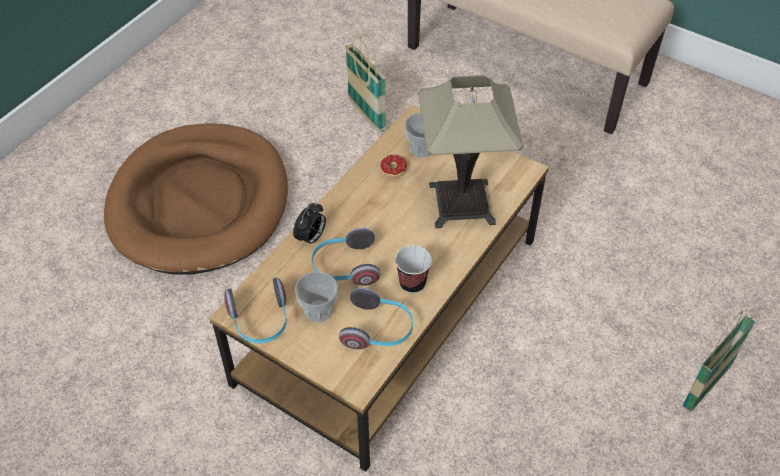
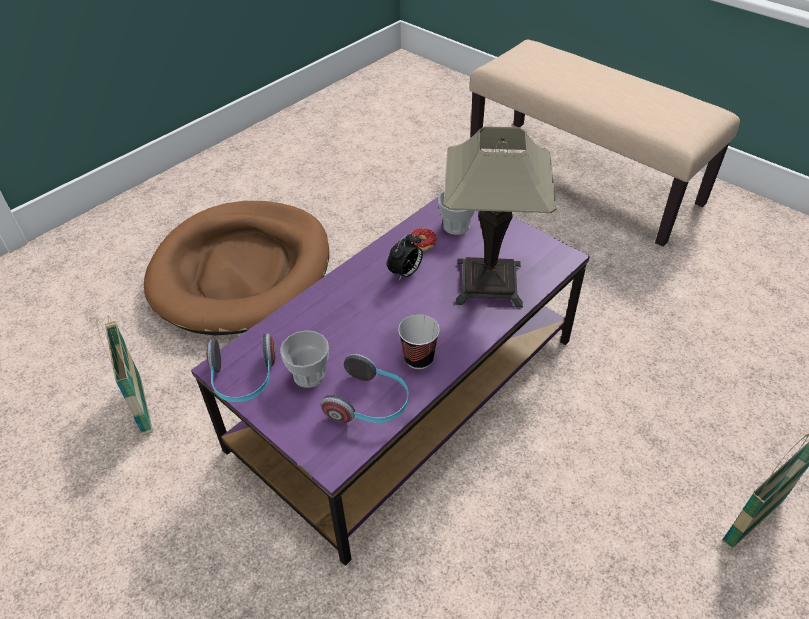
camera: 10 degrees right, 5 degrees down
(311, 238) = (320, 301): alarm clock -> alarm clock (405, 273)
(345, 267) = (349, 334): headphones -> none
(366, 114) = (419, 208): basket -> basket (142, 406)
(388, 309) = (405, 392): brown coffee table -> purple coffee table

